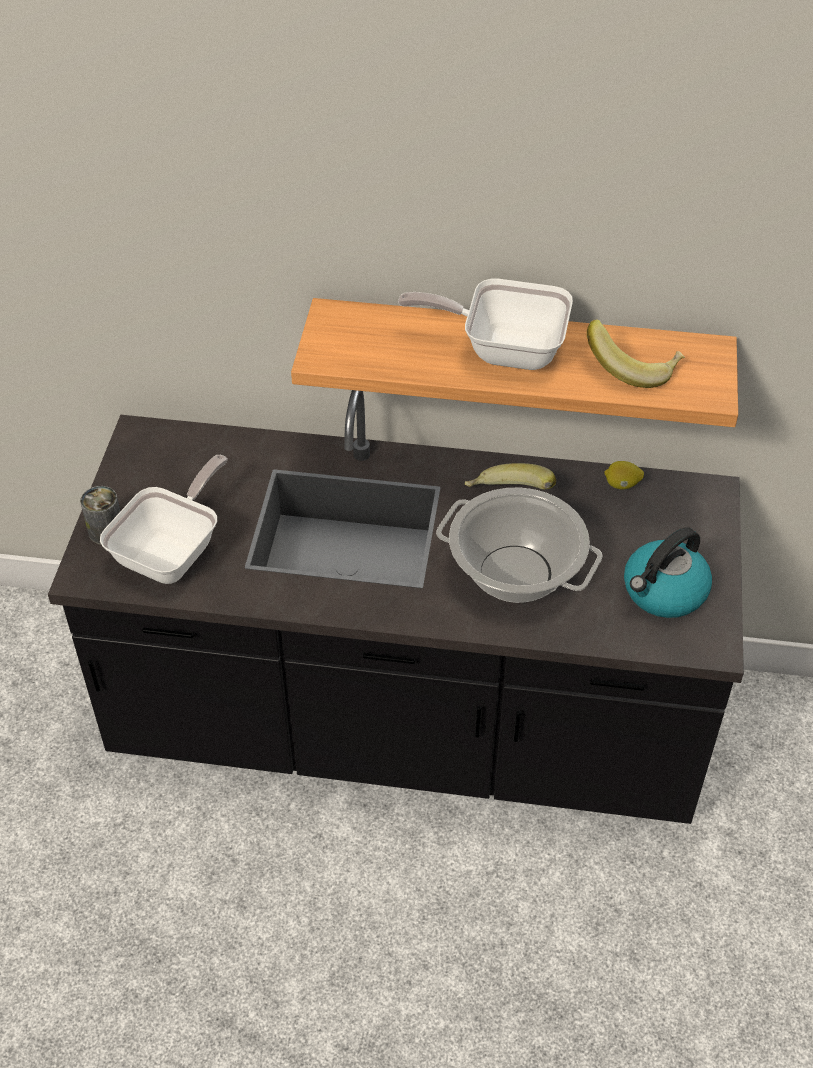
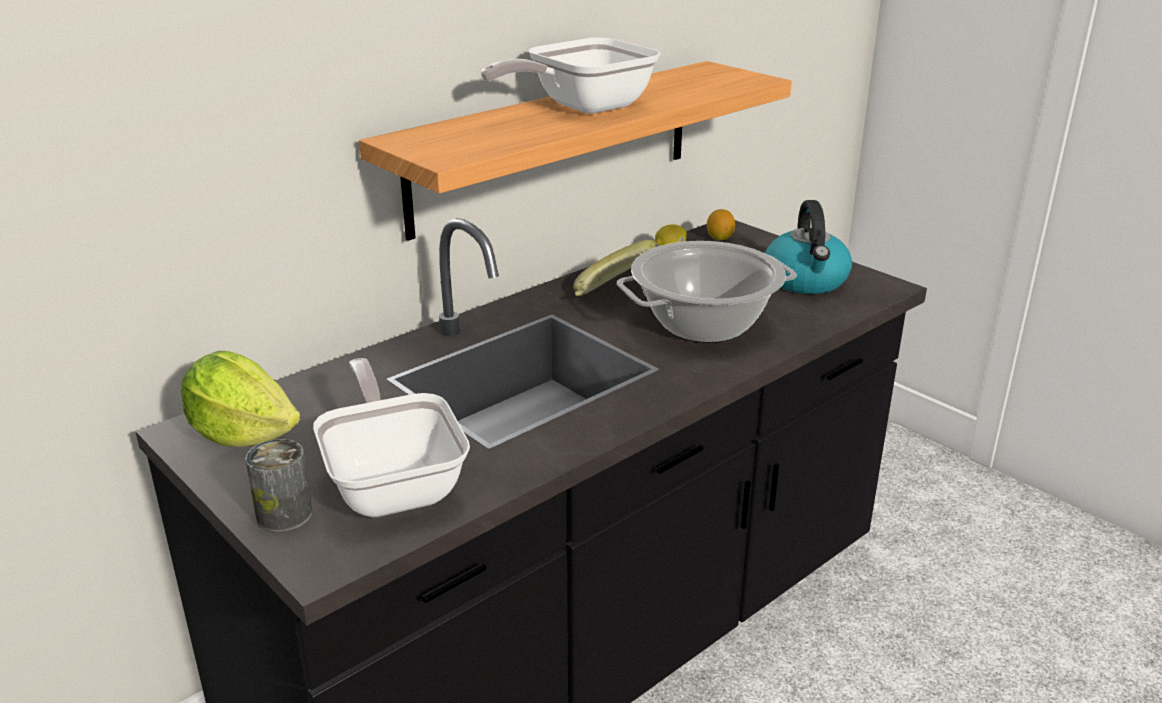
camera: 50 degrees left, 20 degrees down
(157, 457) = (243, 434): none -> lettuce
(633, 368) = (686, 86): banana -> none
(685, 498) = (719, 238): none -> lemon

